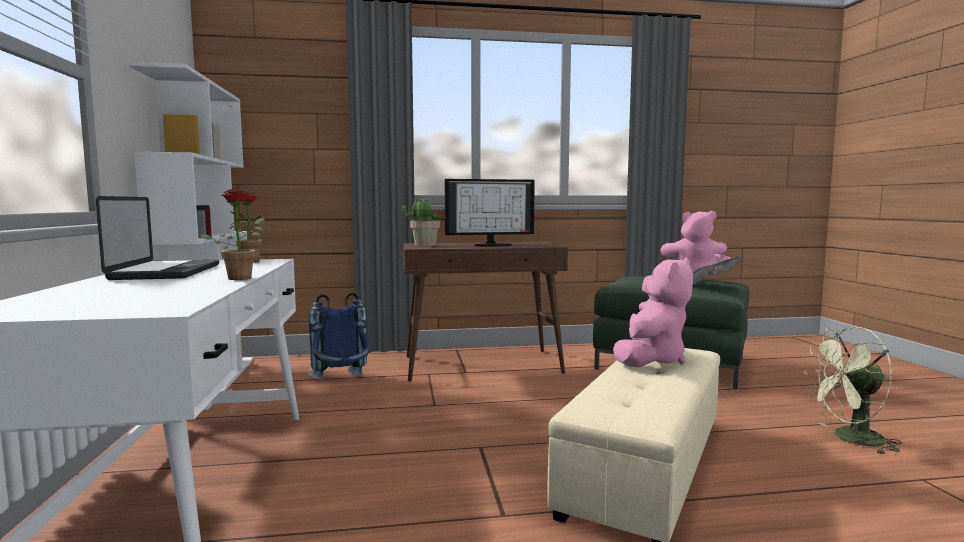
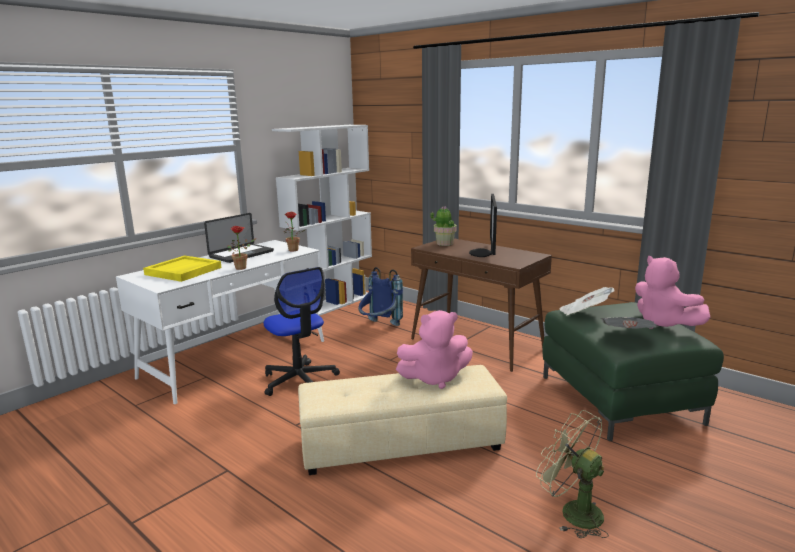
camera: 50 degrees right, 10 degrees up
(117, 294) = (183, 271): none -> yellow tray
(375, 469) = (299, 380): none -> office chair
(493, 245) = (484, 253): monitor -> monitor turned 60 degrees clockwise
(633, 283) = (584, 313): none -> newspaper

